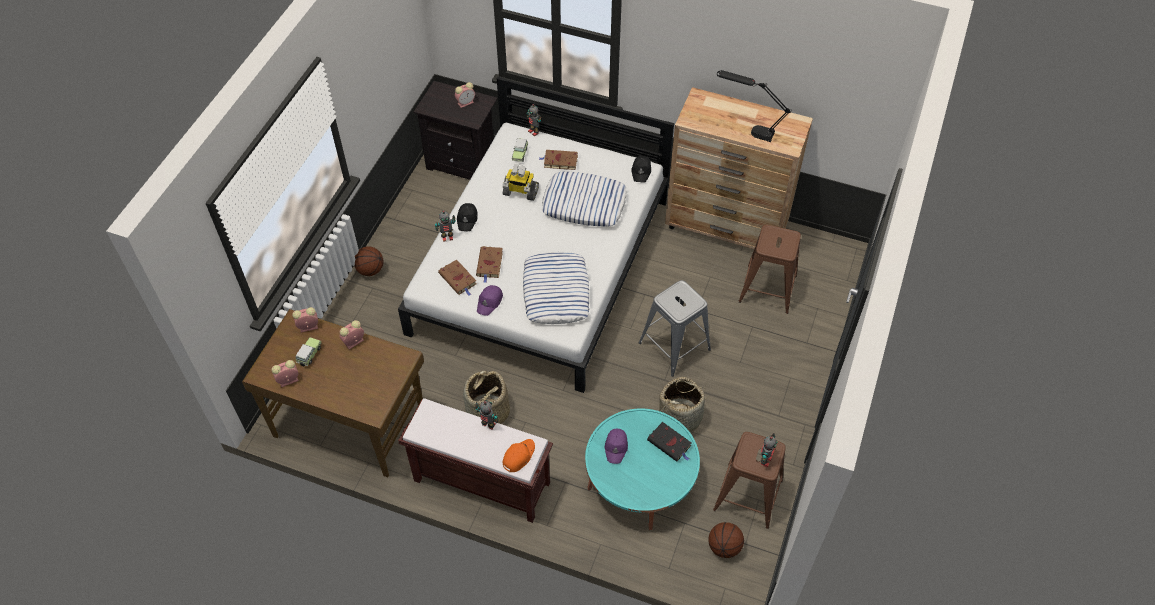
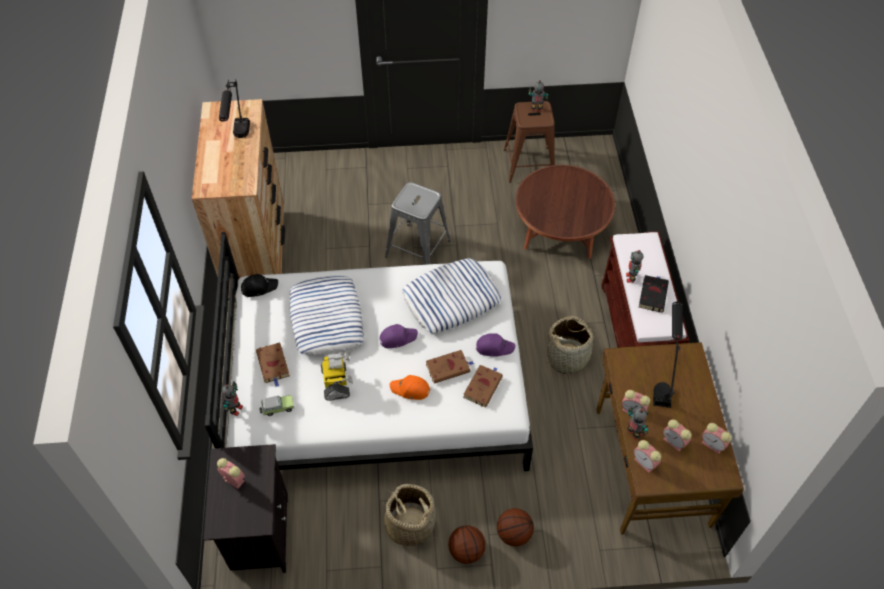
camera: 115 degrees left, 0 degrees up
(309, 355) = (674, 442): toy car -> alarm clock
(365, 377) = (662, 380): none -> black table lamp
(447, 237) = (434, 423): toy robot -> toy robot (633, 433)
(467, 219) = (399, 416): black cap -> none
(518, 456) = (643, 246): orange cap -> orange cap (410, 389)
(616, 447) = (566, 219): purple cap -> purple cap (397, 338)
(640, 481) = (560, 229): turquoise coffee table -> brown coffee table
(670, 444) = (541, 188): black book -> black book (653, 294)
(680, 417) = (486, 223): basket -> basket (410, 524)
(724, 546) = (578, 166): basketball -> basketball (513, 534)
(767, 288) = (320, 206): brown stool -> none

